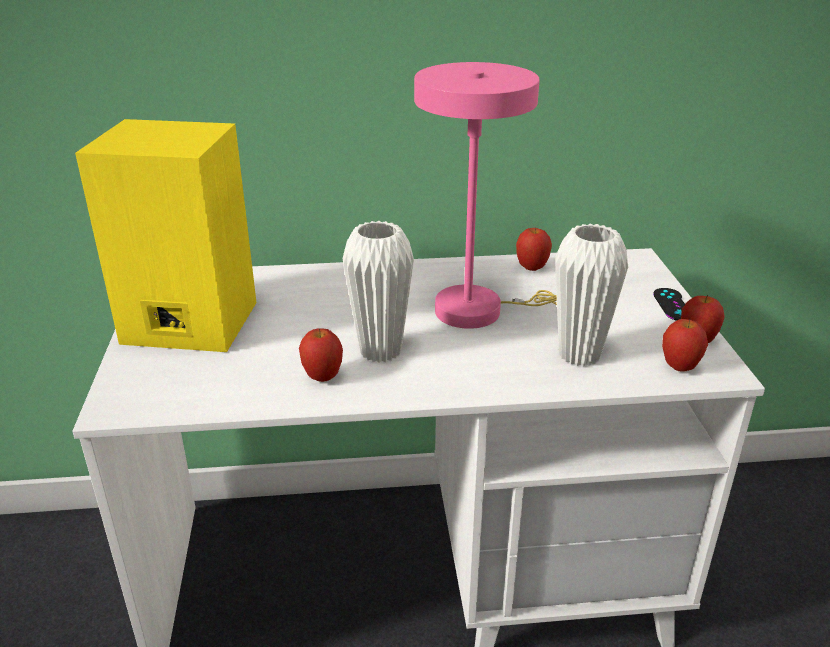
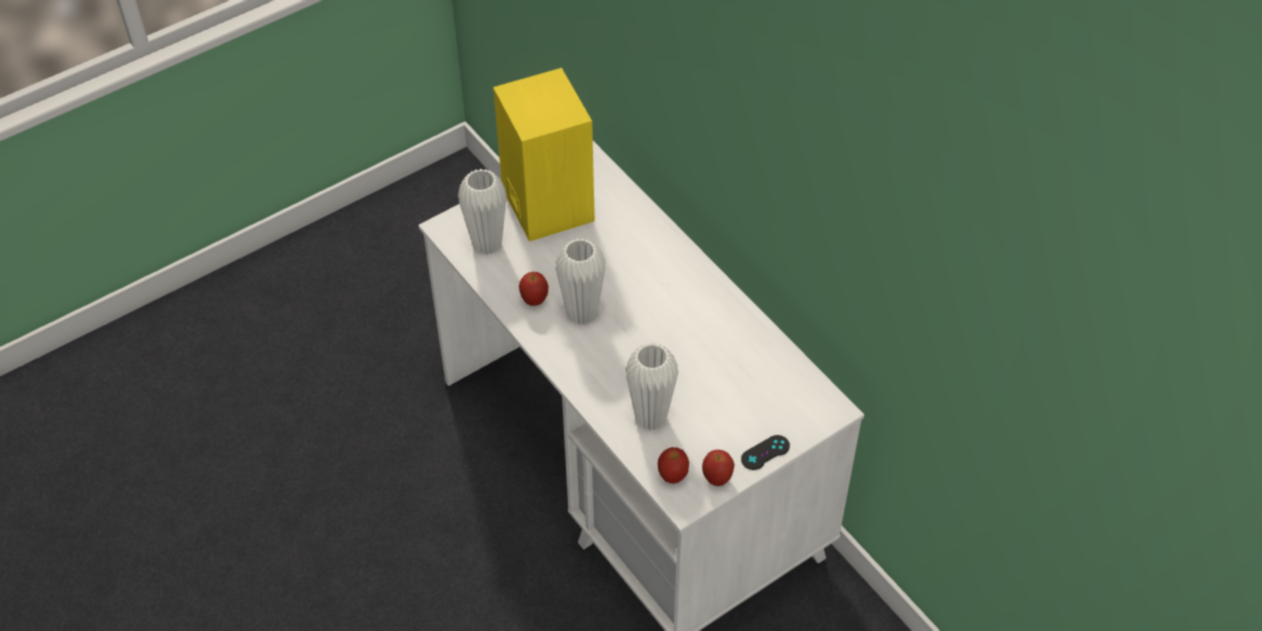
camera: 60 degrees right, 20 degrees up
(188, 383) = (487, 244): none -> white vase
(480, 310) = (673, 342): pink table lamp -> none
(531, 268) = (761, 348): apple -> none

